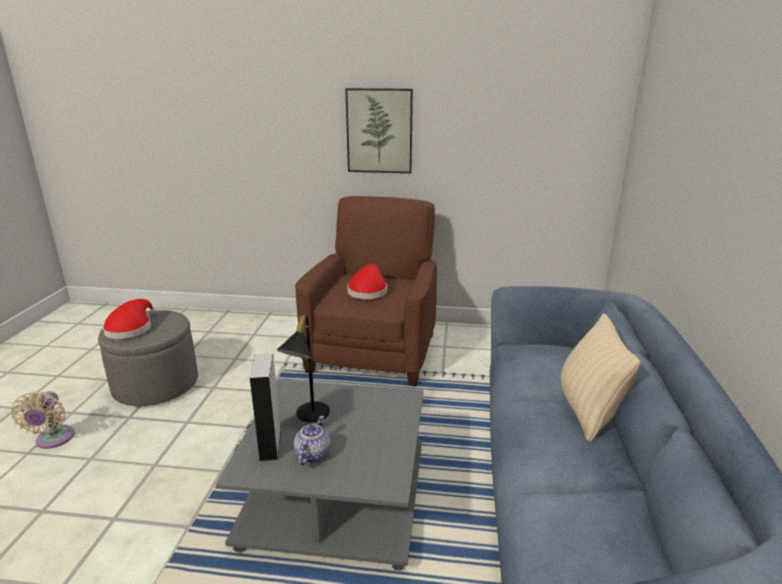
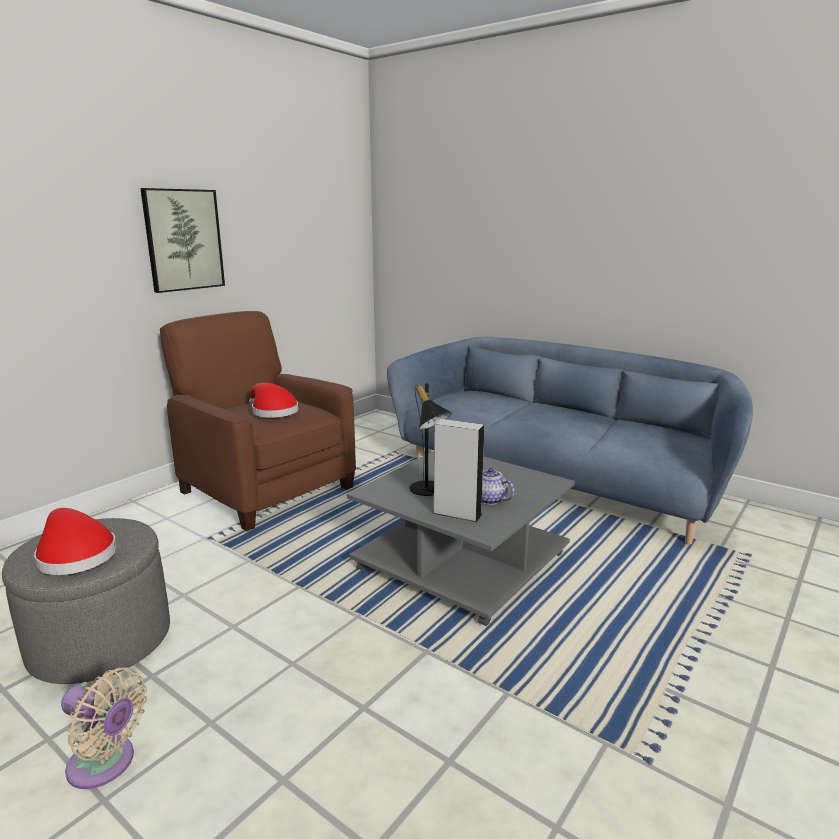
camera: 60 degrees left, 5 degrees down
(588, 412) = (537, 407): beige pillow -> none

